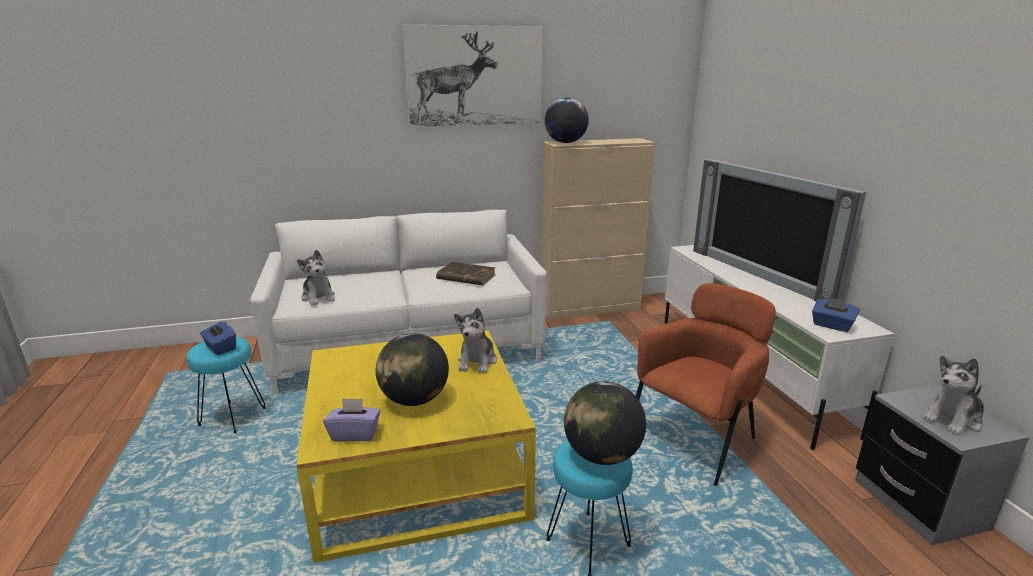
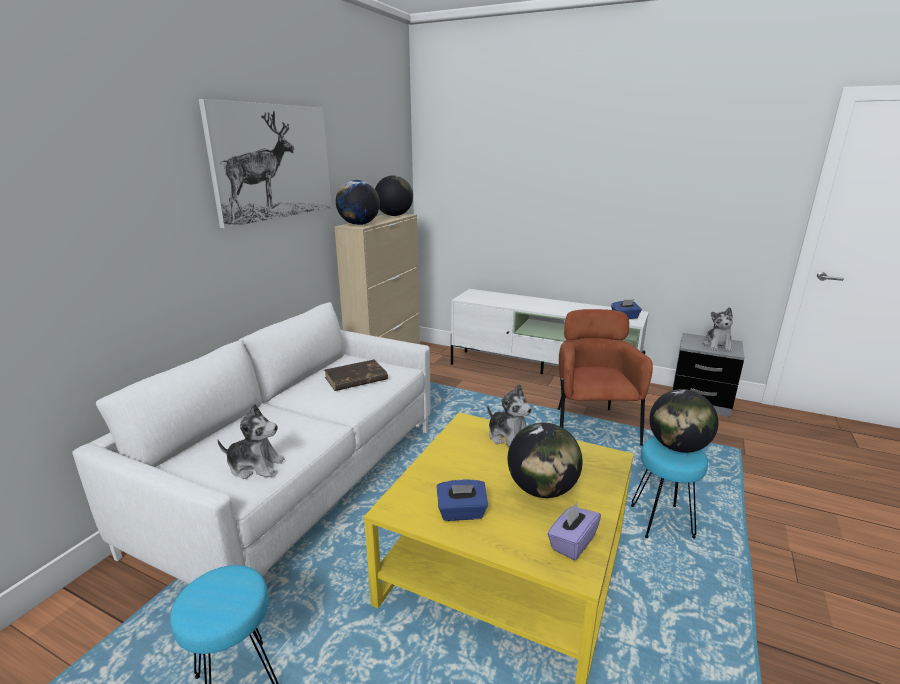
camera: 50 degrees left, 0 degrees up
(220, 348) = (228, 594): blue tissue box -> blue tissue box (461, 513)
(628, 140) = (394, 215): none -> globe
(762, 274) = (536, 301): television -> none

